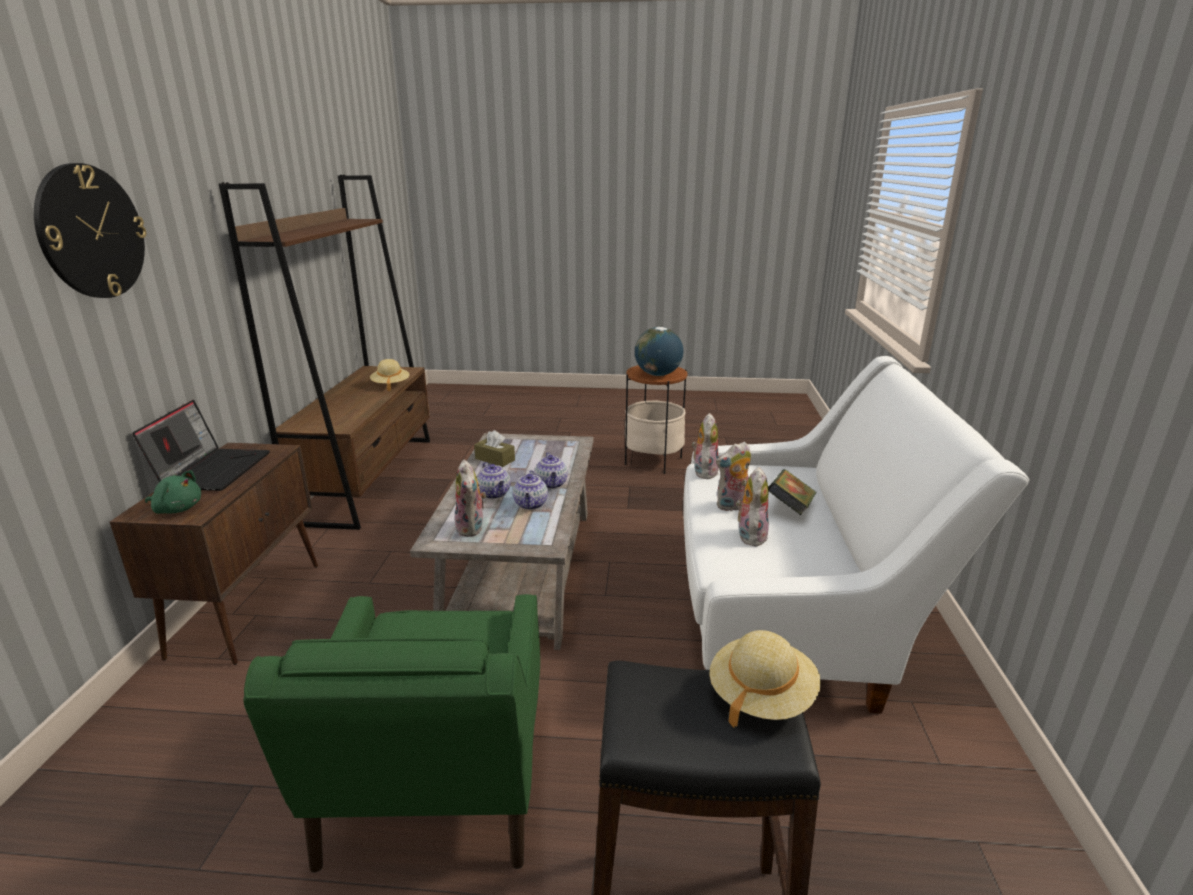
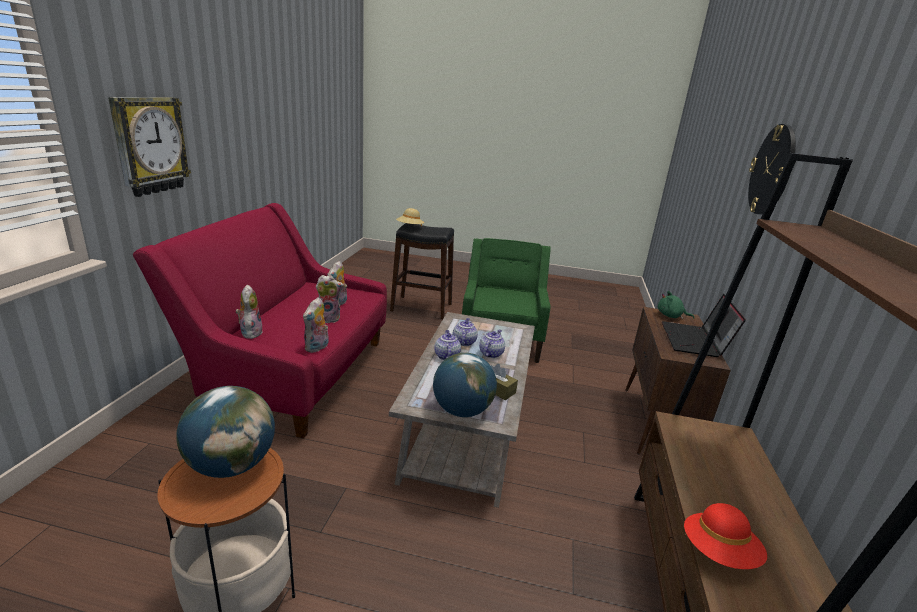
camera: 175 degrees left, 0 degrees up
(390, 385) = (719, 552): beige hat -> red hat
(472, 528) = (501, 332): plush toy -> plush toy (250, 332)
(495, 494) = (491, 353): teapot -> teapot turned 45 degrees clockwise
(529, 441) = (462, 411): none -> globe
(790, 508) = (292, 313): book -> none
(791, 609) = (293, 373): white sofa -> red sofa
(996, 272) = (150, 145): none -> wall clock

